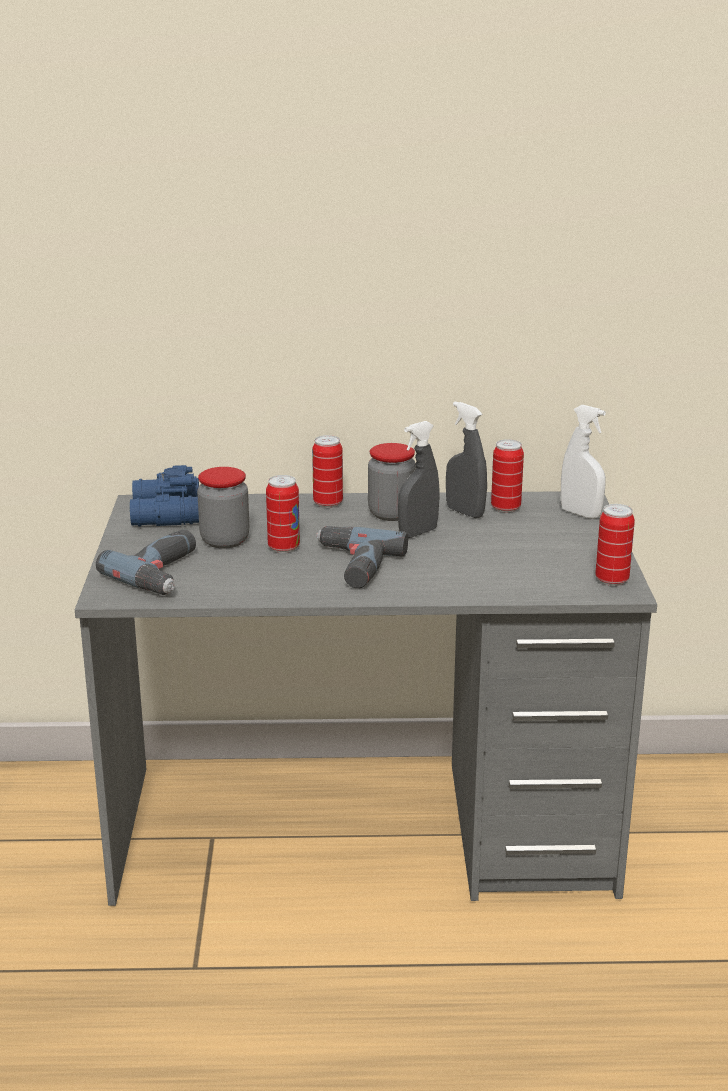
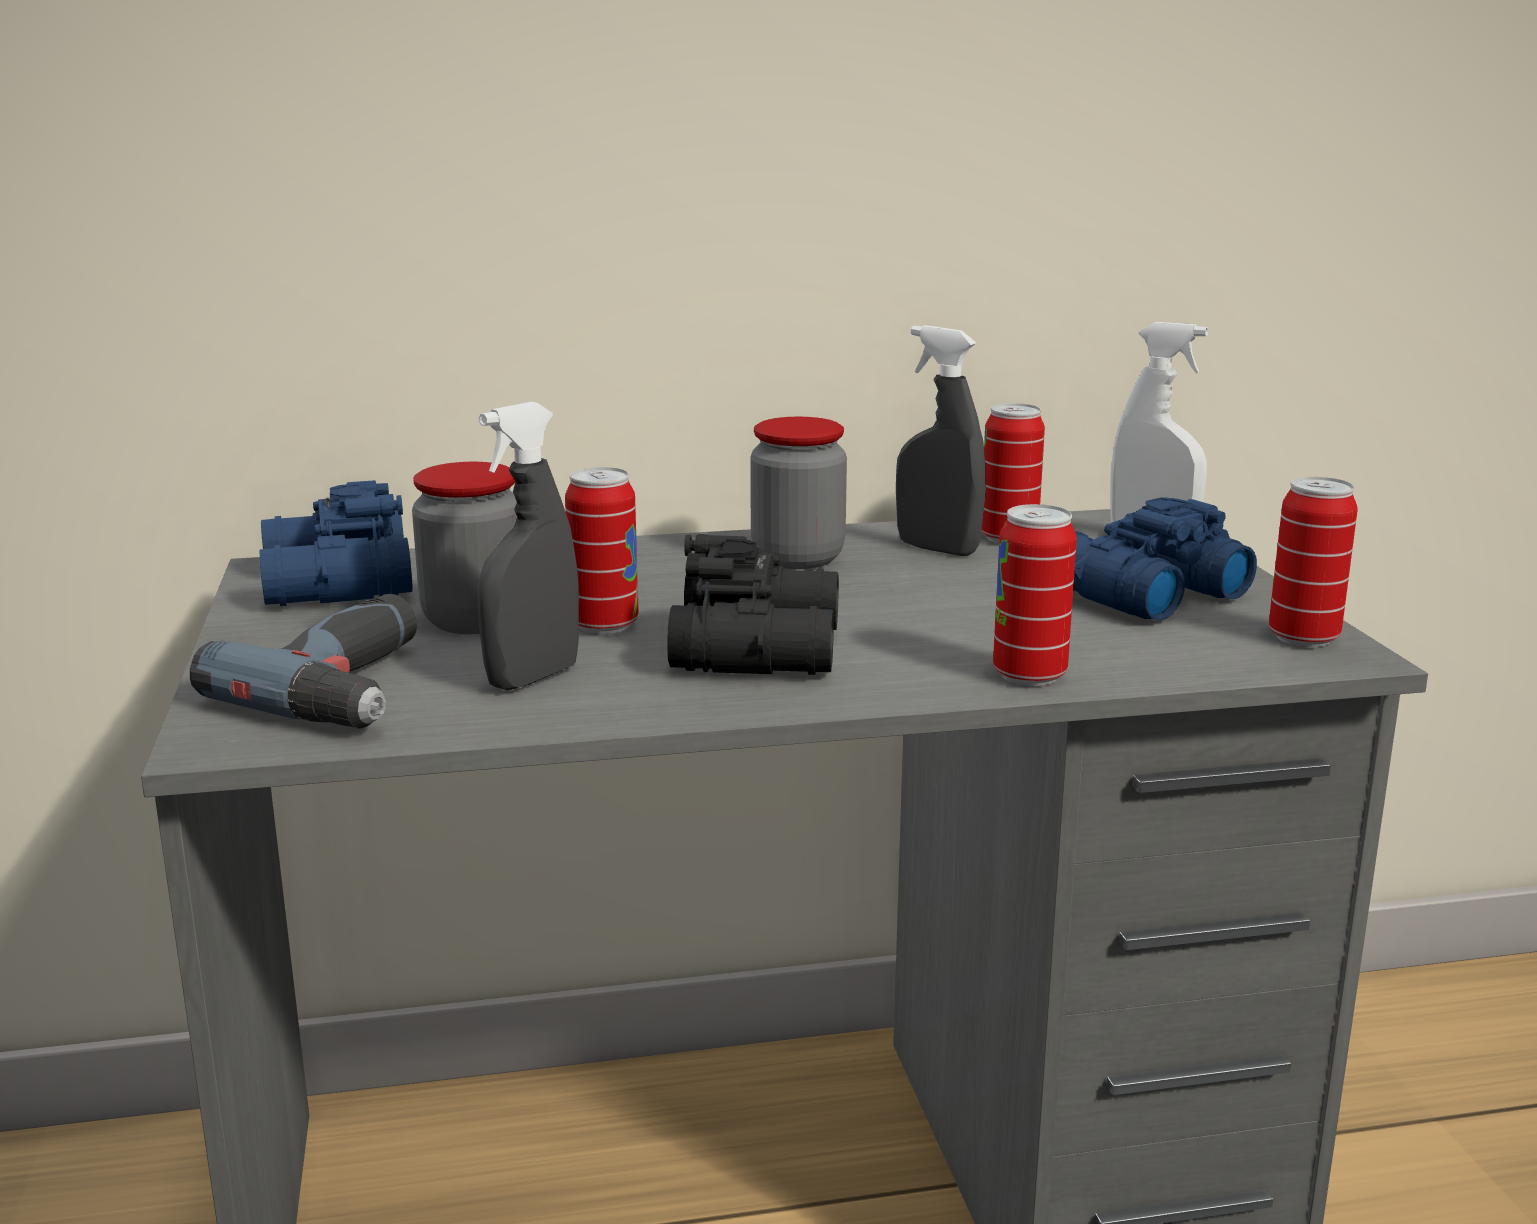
camera: 10 degrees left, 5 degrees down
(328, 503) = (665, 549): can -> can (1029, 675)
(351, 566) = (762, 648): power drill -> black binoculars
(418, 533) = (867, 585): grey spray bottle -> grey spray bottle (533, 678)
(549, 547) = (1138, 592): none -> blue binoculars

